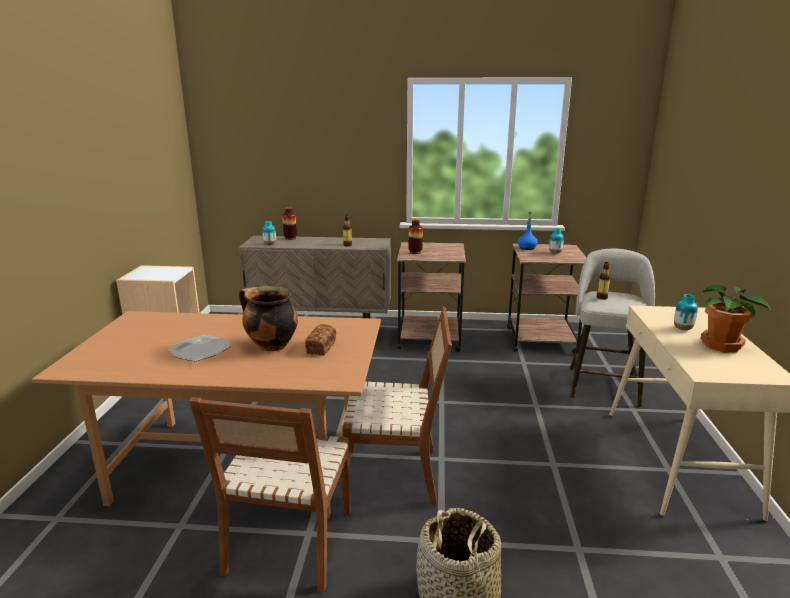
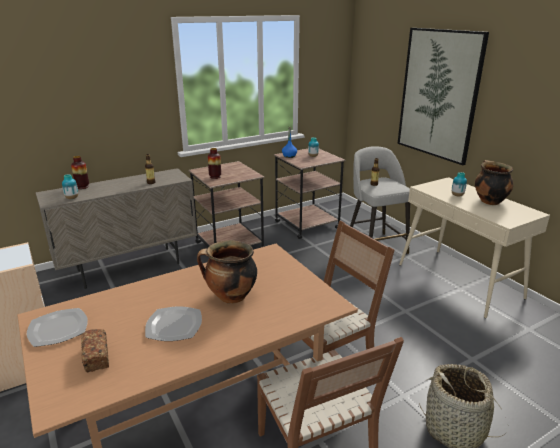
camera: 35 degrees left, 5 degrees up
(132, 327) = (57, 329): none -> plate
(321, 347) = (273, 283): bread -> bread (97, 357)
(720, 186) = (438, 94): none -> picture
(723, 346) = (489, 201): potted plant -> cooking pot

